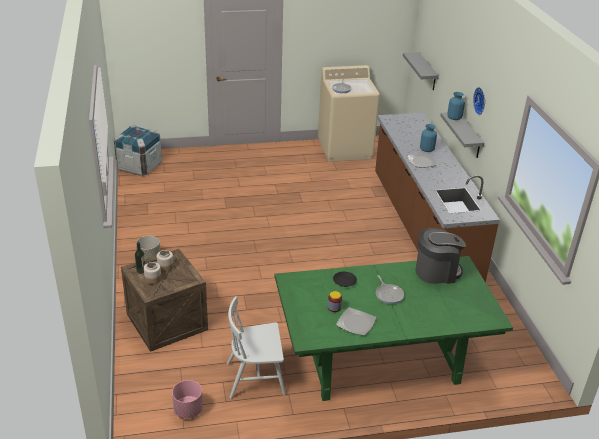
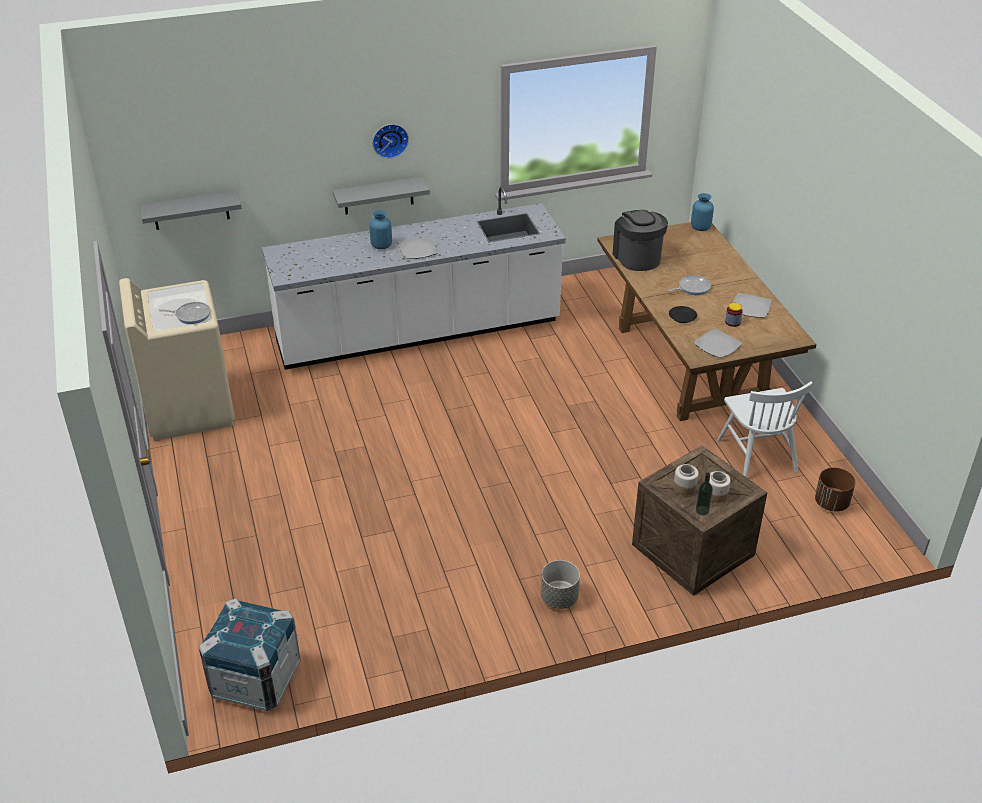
camera: 95 degrees left, 5 degrees up
(188, 410) = (831, 503): pink planter -> brown planter
(302, 293) = (718, 345): none -> plate
(382, 361) = (689, 364): green dining table -> brown dining table
(421, 228) = (418, 333): brown counter -> white counter
(454, 118) = (354, 193): blue vase -> blue vase (700, 227)

